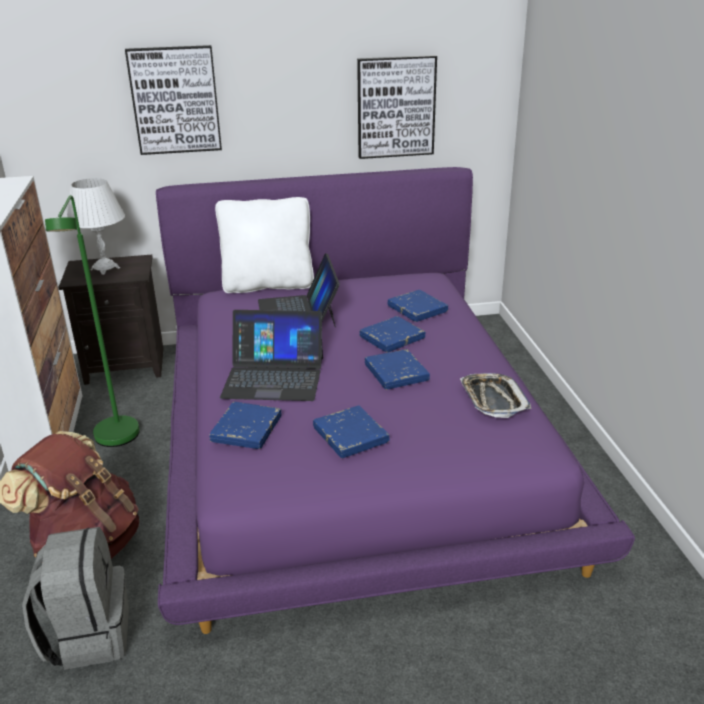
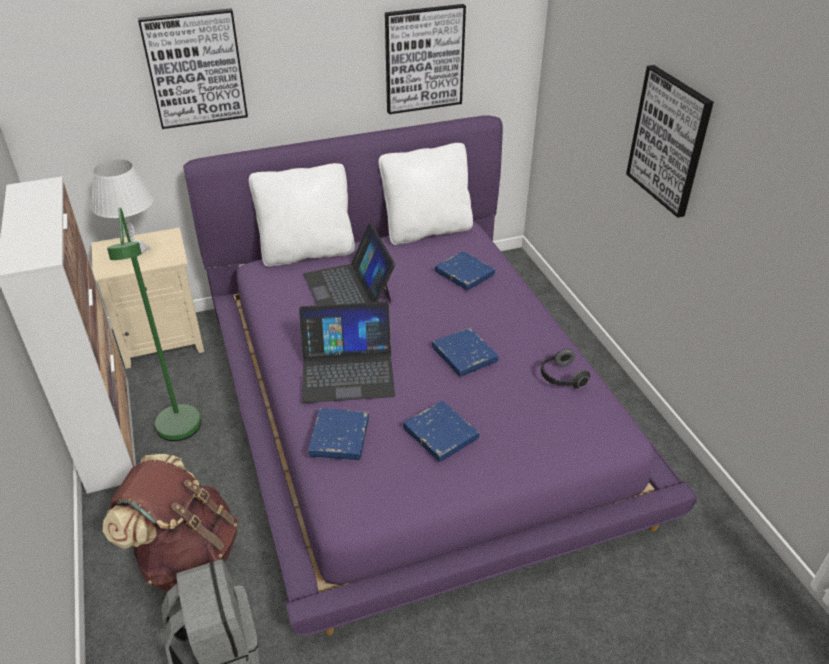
camera: 10 degrees left, 10 degrees up
(126, 365) = (163, 340): black nightstand -> beige nightstand
(391, 275) = (427, 230): none -> white pillow
(392, 338) = (449, 312): blue book -> none
(493, 399) = (561, 378): tray -> headphones
(620, 163) = (669, 140): none -> picture

